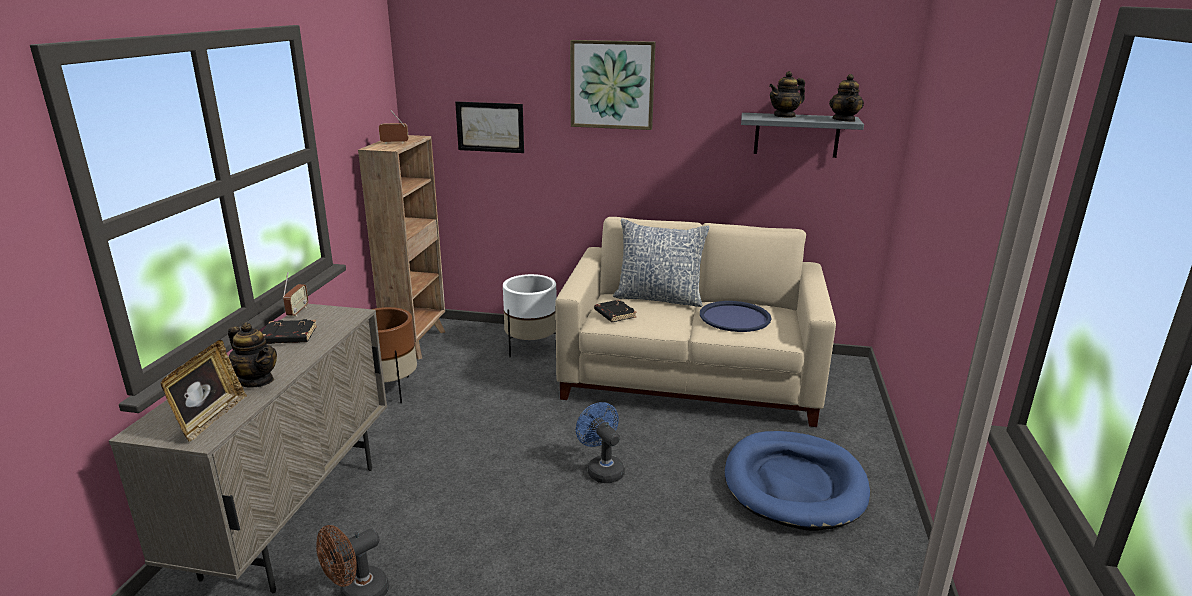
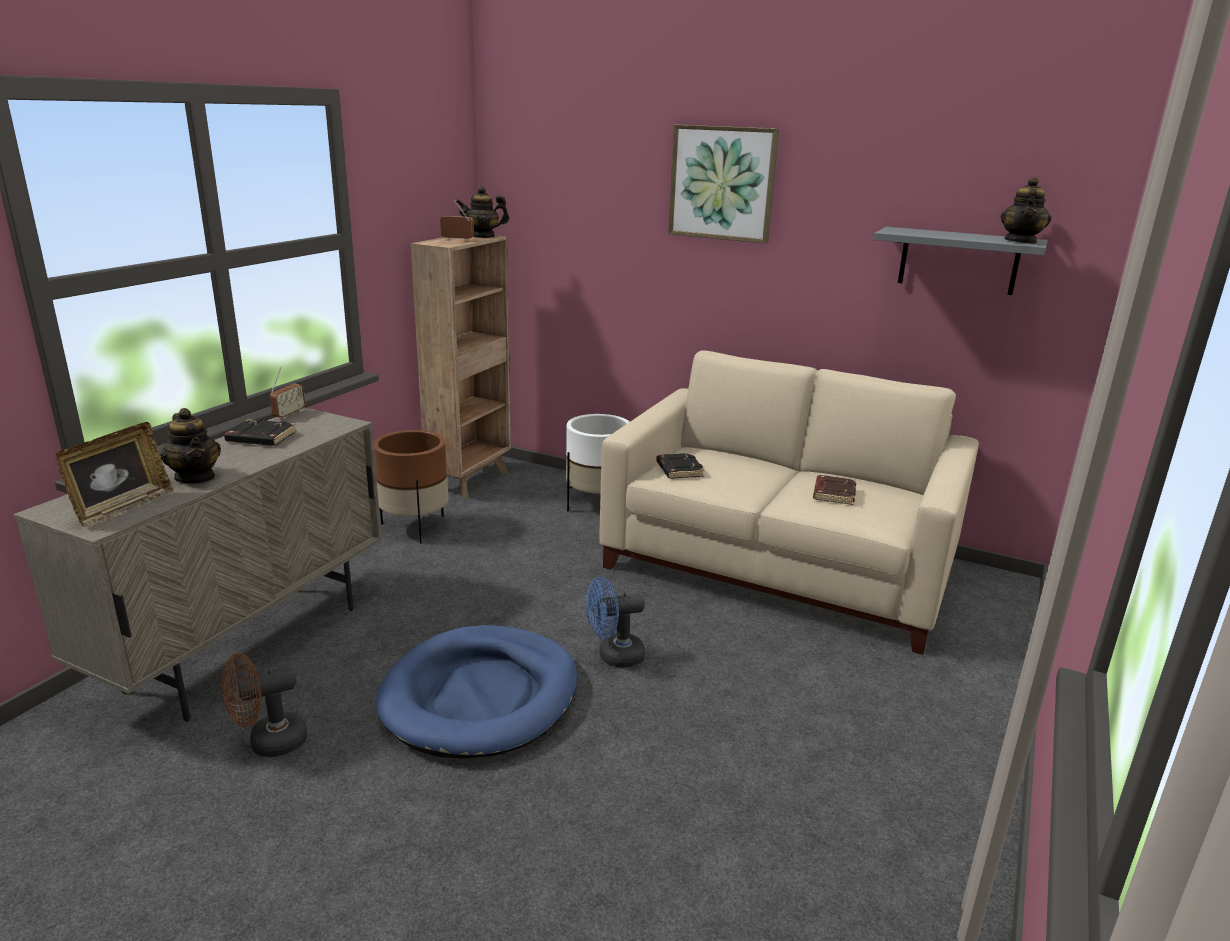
camera: 15 degrees right, 0 degrees up
(490, 127) = (577, 230): picture -> none
(602, 469) = (614, 656): blue fan -> blue fan turned 90 degrees counterclockwise
(659, 298) = (748, 459): pillow -> none
(734, 317) = (833, 493): blue tray -> brown book
(785, 116) = (940, 232): teapot -> teapot (483, 236)
(794, 484) = (857, 721): blue dog bed -> blue dog bed (481, 696)

